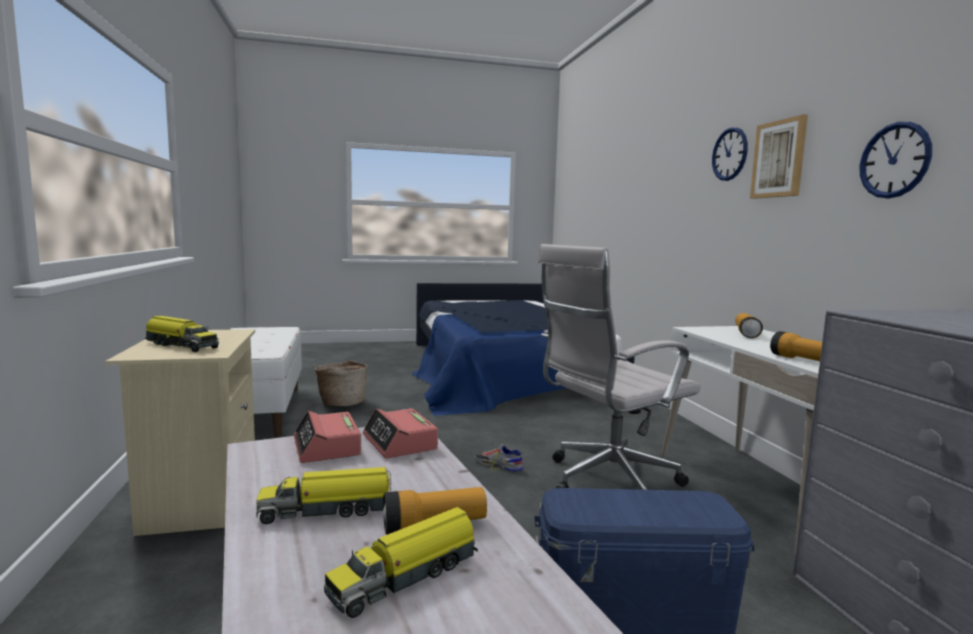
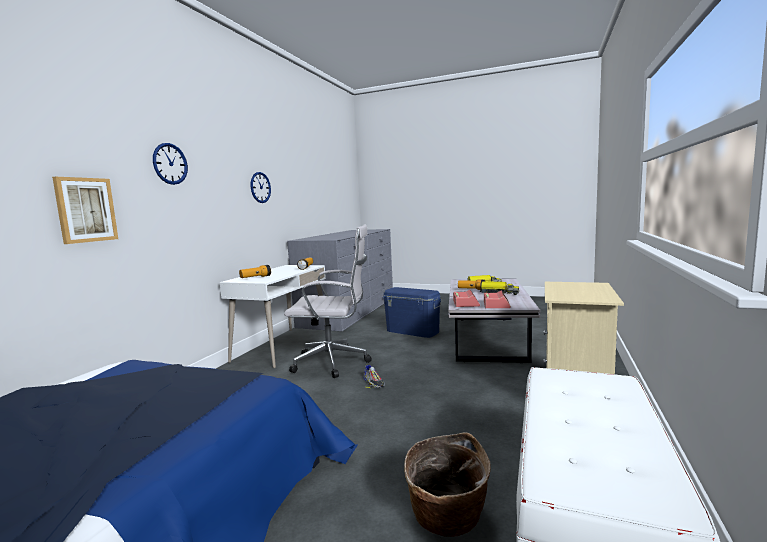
camera: 145 degrees left, 0 degrees up
(181, 345) = (581, 288): toy truck -> none
(779, 159) = (211, 176): picture -> picture (85, 210)

